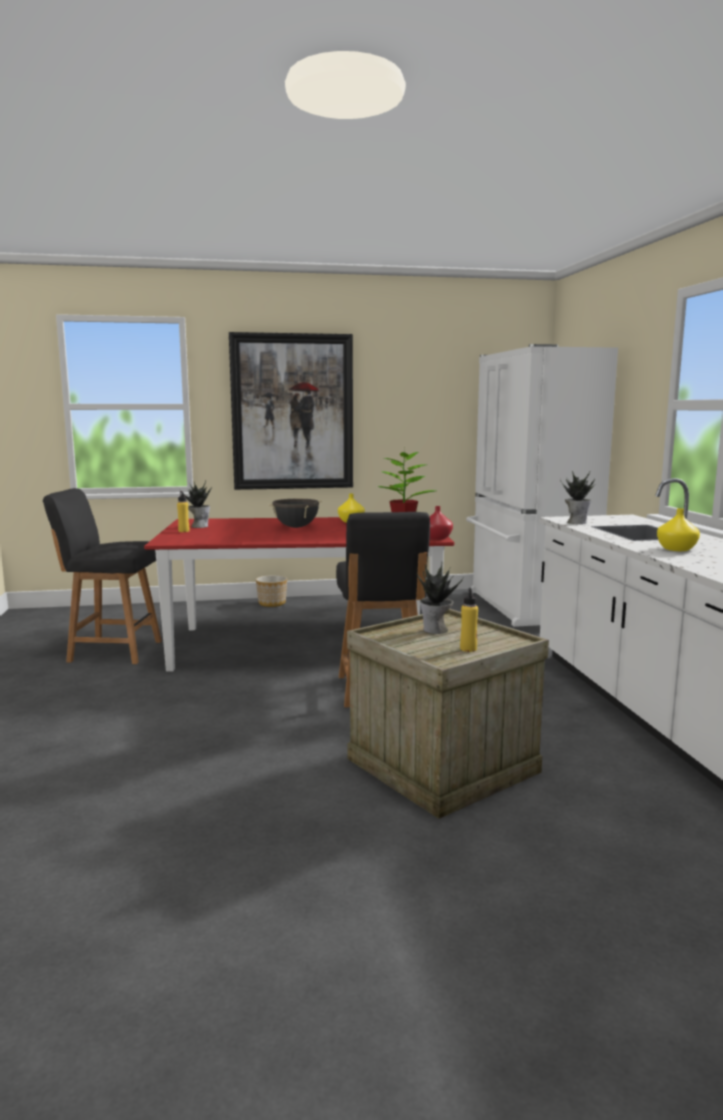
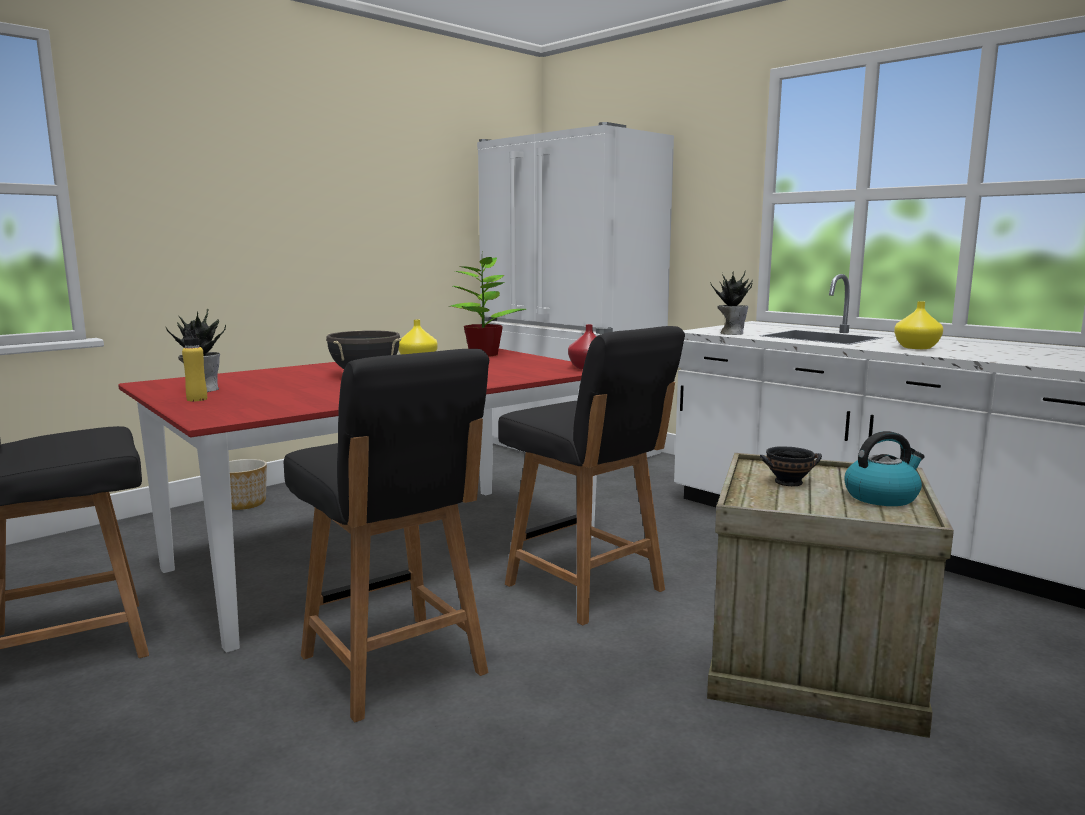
camera: 35 degrees left, 0 degrees up
(223, 698) = (394, 667): none -> black chair
(292, 412) = (243, 206): picture -> none
(436, 630) = (789, 482): potted plant -> black bowl
(468, 649) = (882, 497): yellow bottle -> kettle

